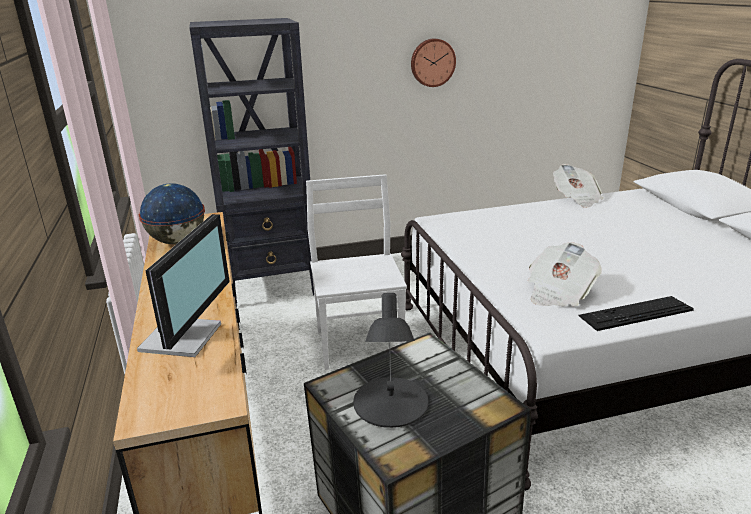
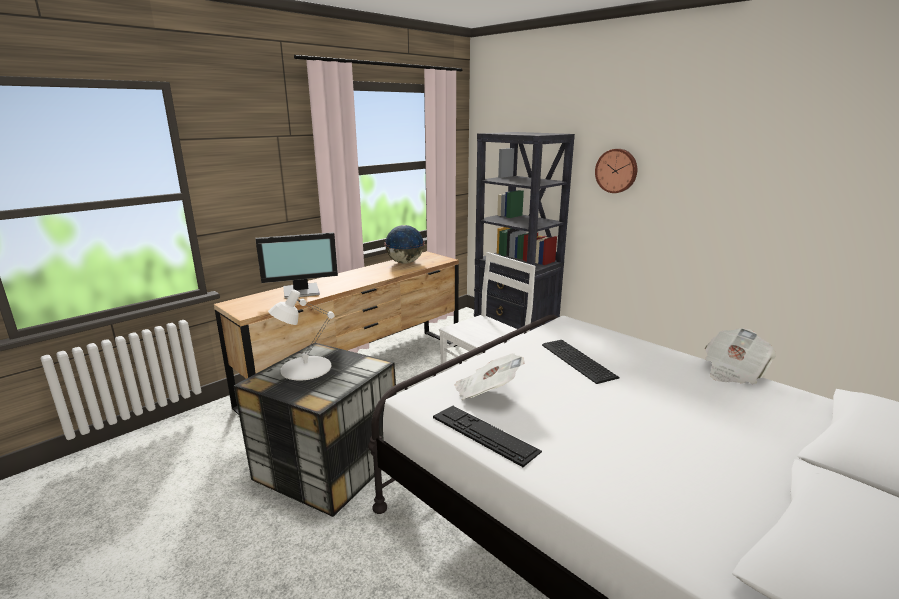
camera: 60 degrees right, 5 degrees down
(390, 402) = (305, 368): black table lamp -> white table lamp
(432, 62) = (700, 190): wall clock -> wall clock (616, 170)
(523, 239) = (577, 361): none -> keyboard

